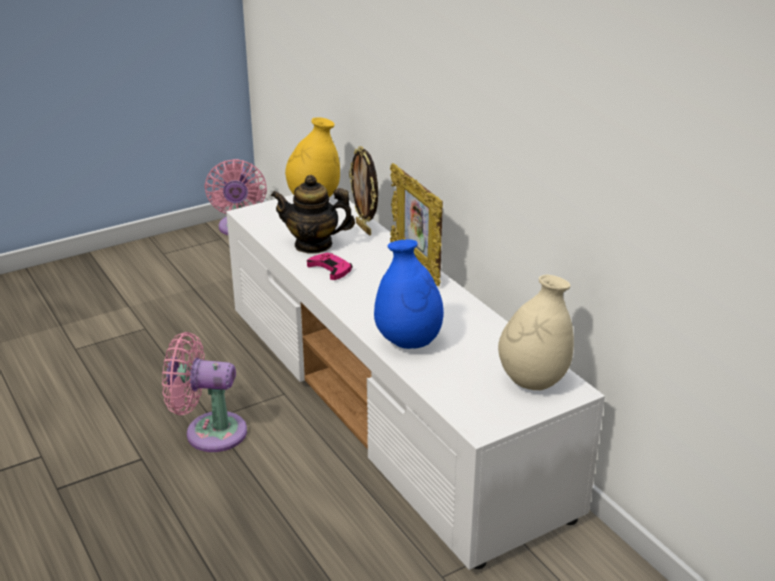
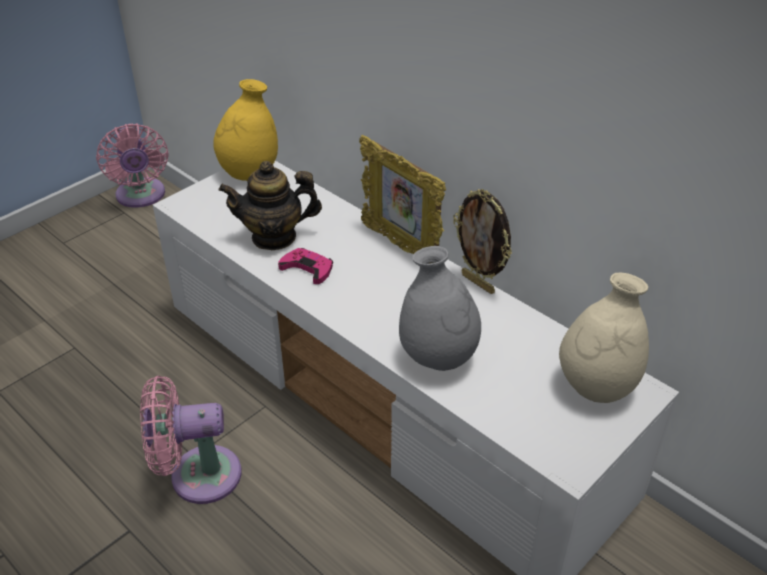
camera: 15 degrees left, 10 degrees up
(364, 228) = (323, 205): picture frame -> picture frame (479, 283)
(408, 342) = (438, 357): blue vase -> grey vase

